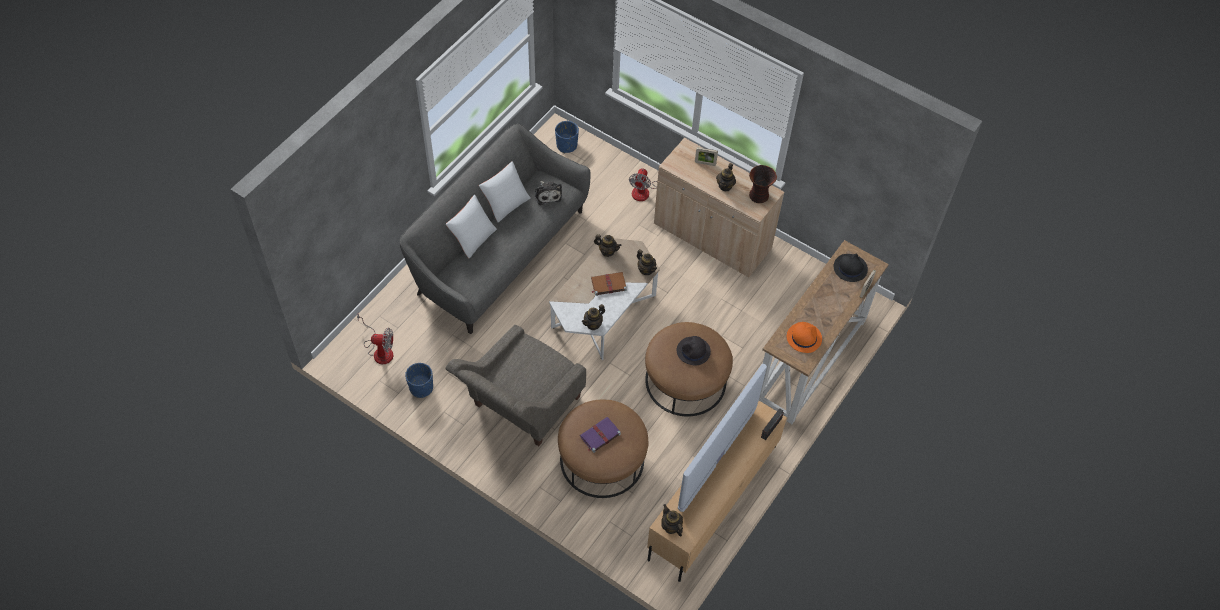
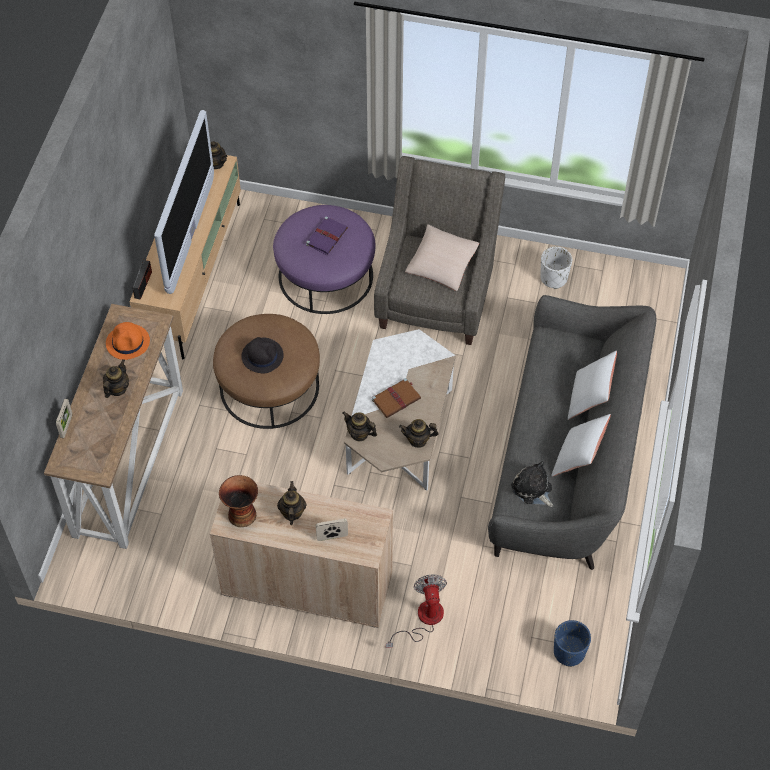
camera: 160 degrees right, 0 degrees up
(379, 350) = (624, 299): fan -> none
(421, 388) = (554, 278): blue planter -> white planter
(521, 373) = (441, 264): none -> beige pillow
(593, 324) = (390, 347): teapot -> teapot (117, 388)
(602, 459) = (325, 275): brown ottoman -> purple ottoman
(850, 268) = (92, 448): black hat -> none

